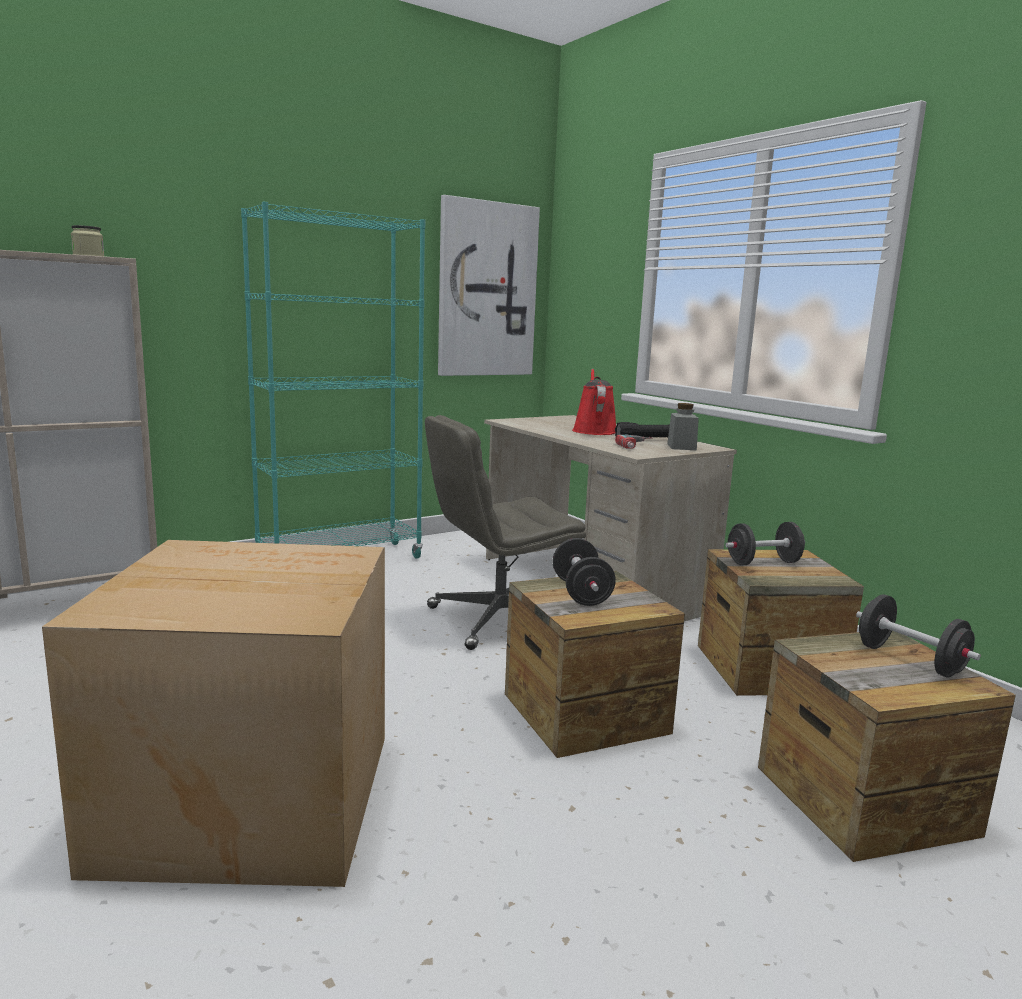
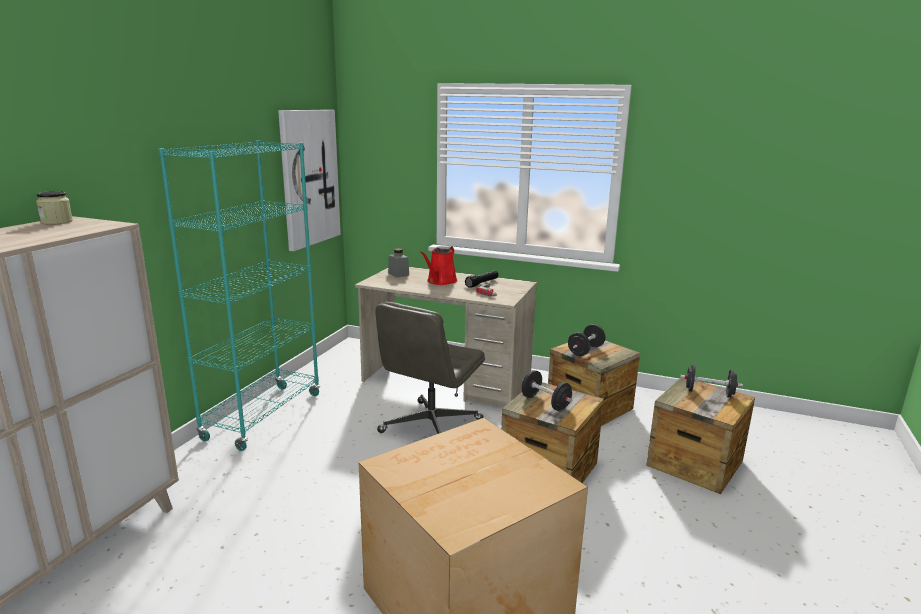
camera: 35 degrees left, 5 degrees up
(593, 431) = (440, 281): red watering can -> red watering can turned 120 degrees counterclockwise
(681, 447) = (511, 287): grey jar -> grey jar (398, 274)

